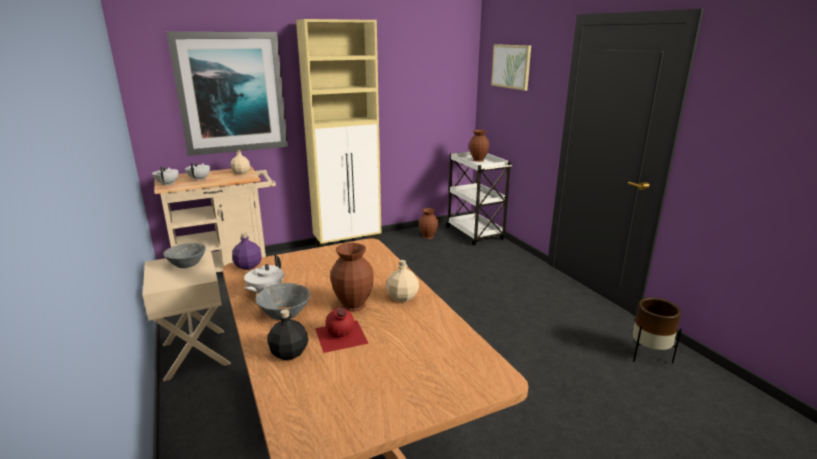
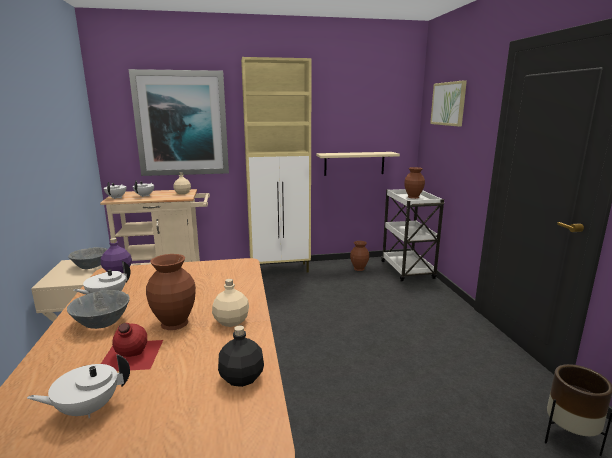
camera: 15 degrees right, 5 degrees down
(288, 353) = (62, 366): black bottle -> black bottle (241, 378)
(346, 378) = (87, 409): none -> white teapot
(416, 128) = (354, 163): none -> beige shelf

